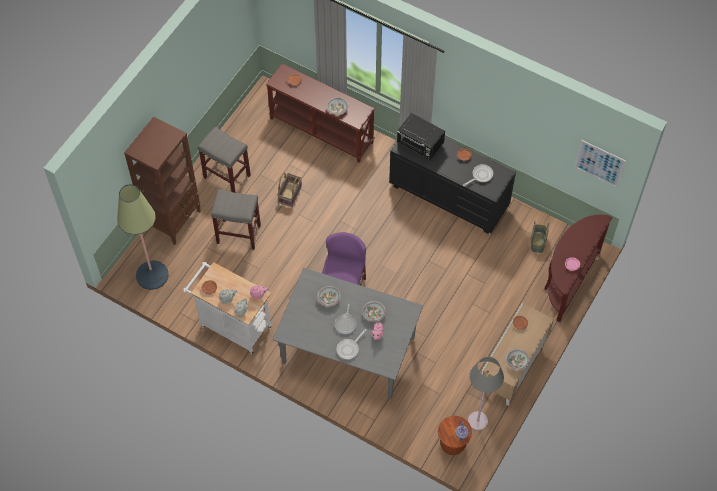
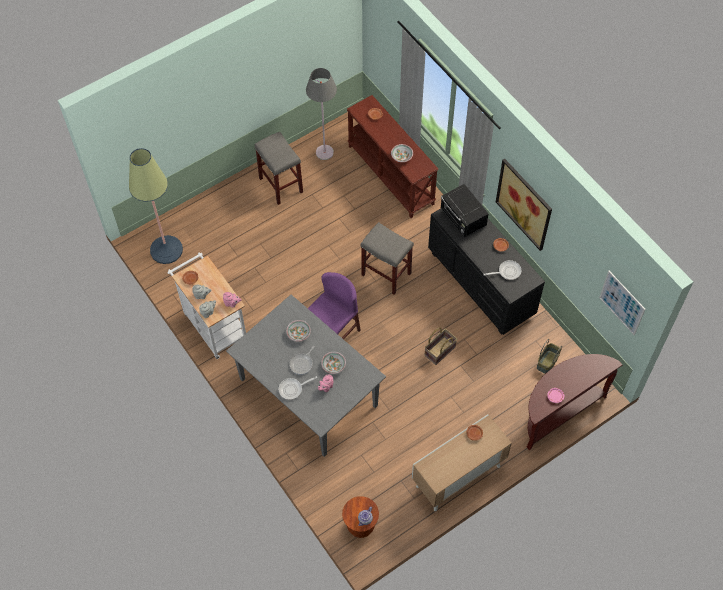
camera: 25 degrees right, 0 degrees up
(173, 220) = (212, 206): brown bookcase -> none
(239, 234) = (264, 242): grey stool -> grey stool (387, 274)
(289, 194) = (330, 223): basket -> basket (439, 350)
(477, 111) = (524, 204): none -> picture
(477, 421) = (397, 513): grey floor lamp -> grey floor lamp (324, 152)
(517, 362) = (452, 471): bowl -> none

